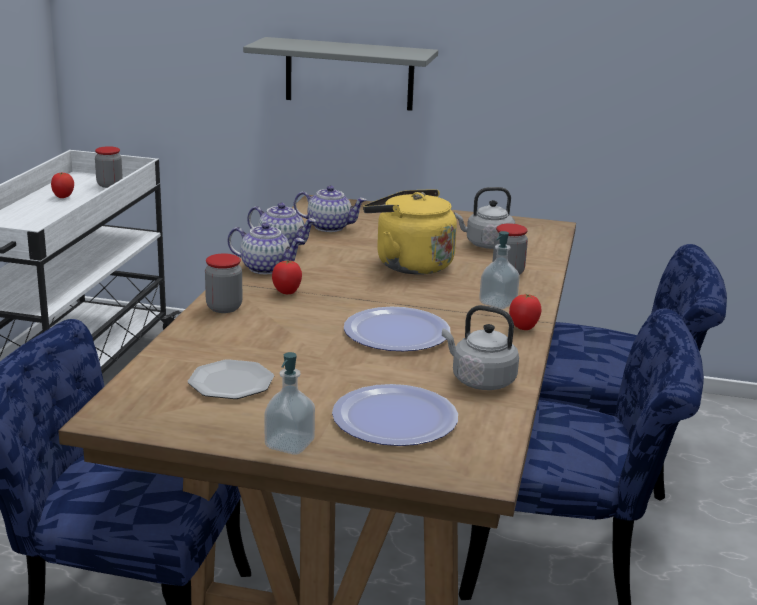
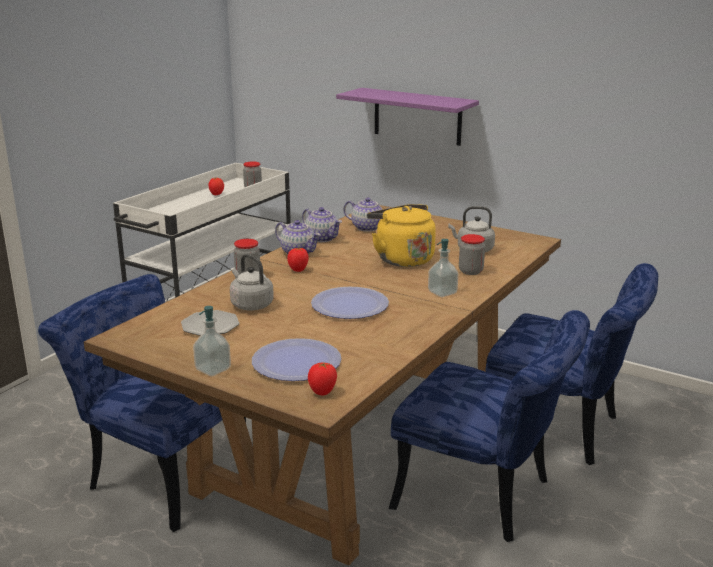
camera: 20 degrees right, 0 degrees up
(349, 74) = (417, 116): grey shelf -> purple shelf
(480, 380) = (379, 345): grey kettle -> grey kettle (250, 304)
(524, 328) = (445, 312): tomato -> tomato (322, 393)

